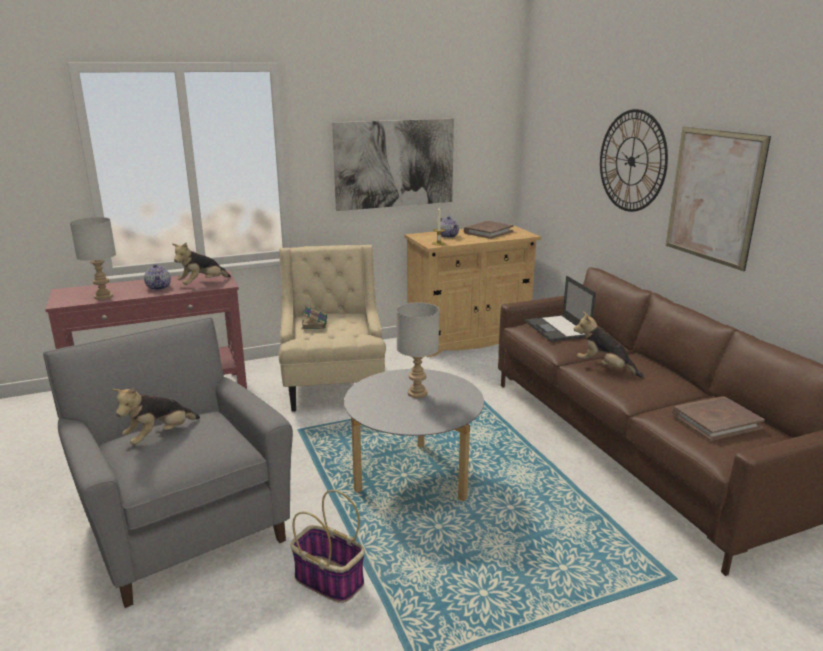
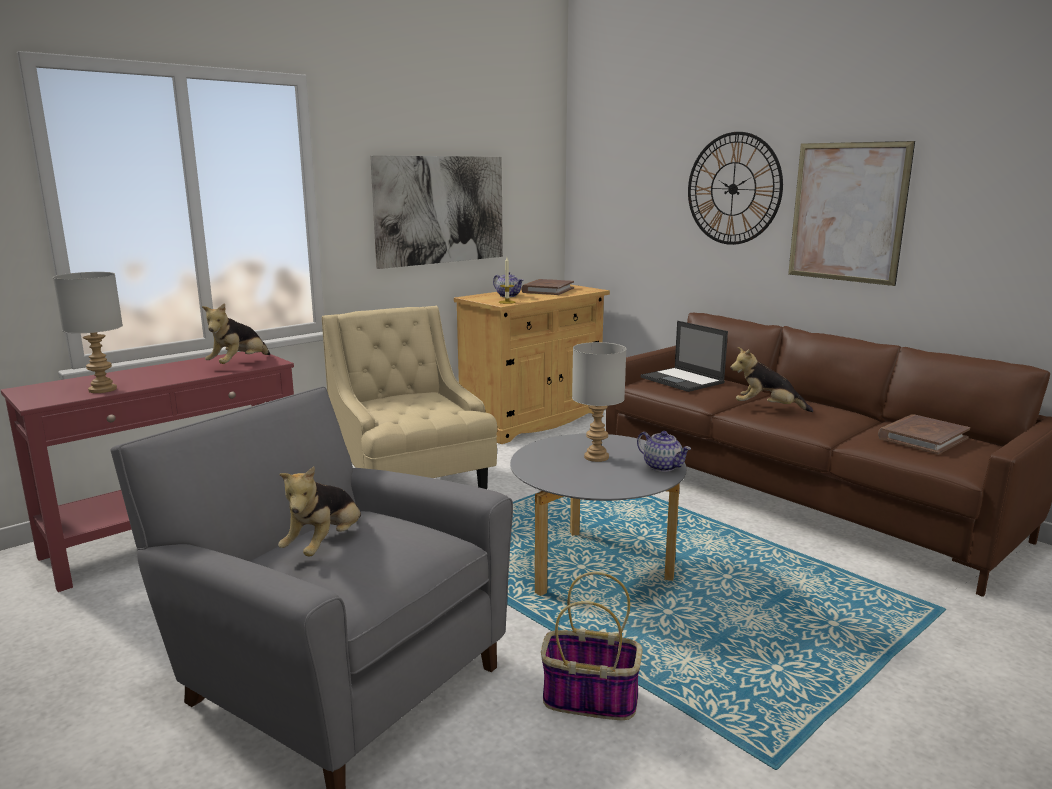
camera: 20 degrees left, 5 degrees down
(159, 287) = (178, 373): teapot -> teapot (663, 466)
(314, 323) = (392, 406): book -> none

